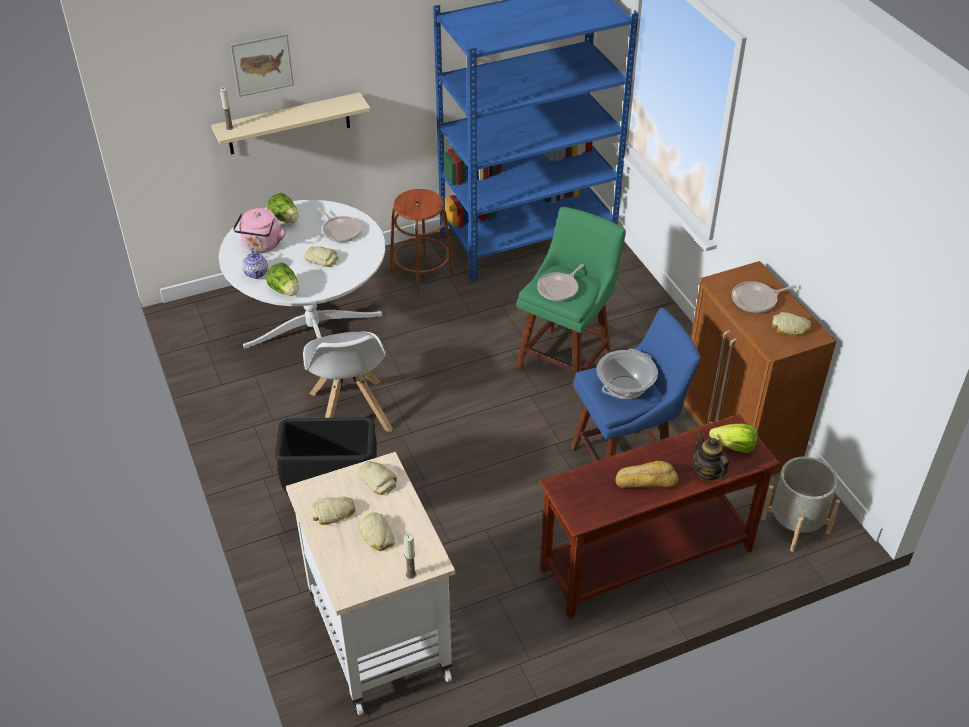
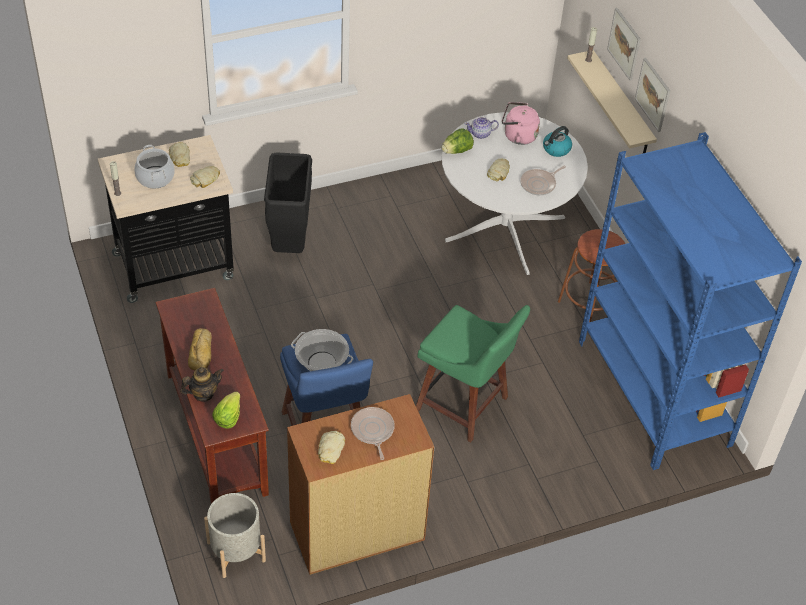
camera: 90 degrees right, 5 degrees up
(285, 219) = (556, 149): lettuce -> kettle
(333, 61) = (653, 94): none -> picture
(350, 414) = (400, 252): chair -> none
(376, 535) = (155, 177): bread -> cooking pot
(378, 637) = (174, 266): white cart -> black cart
(559, 289) = (459, 332): frying pan -> none

